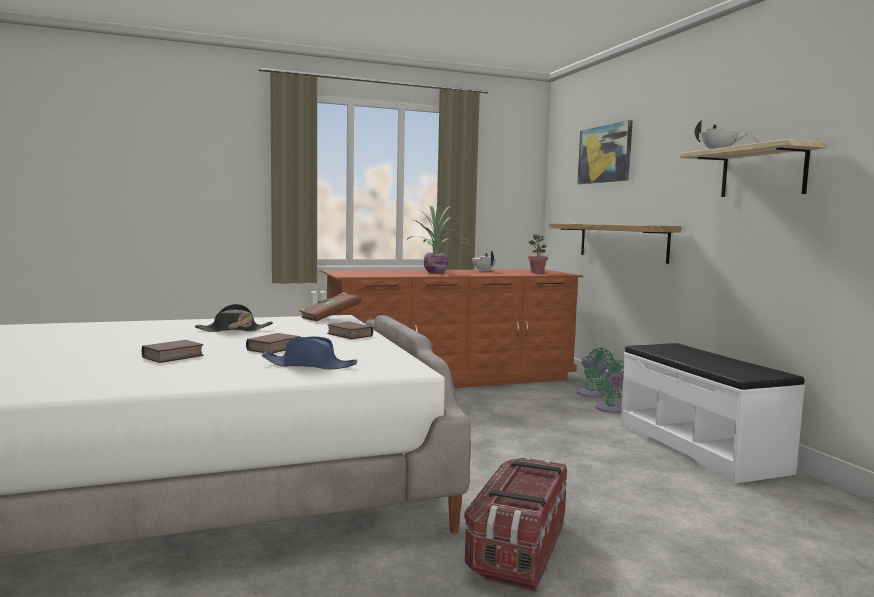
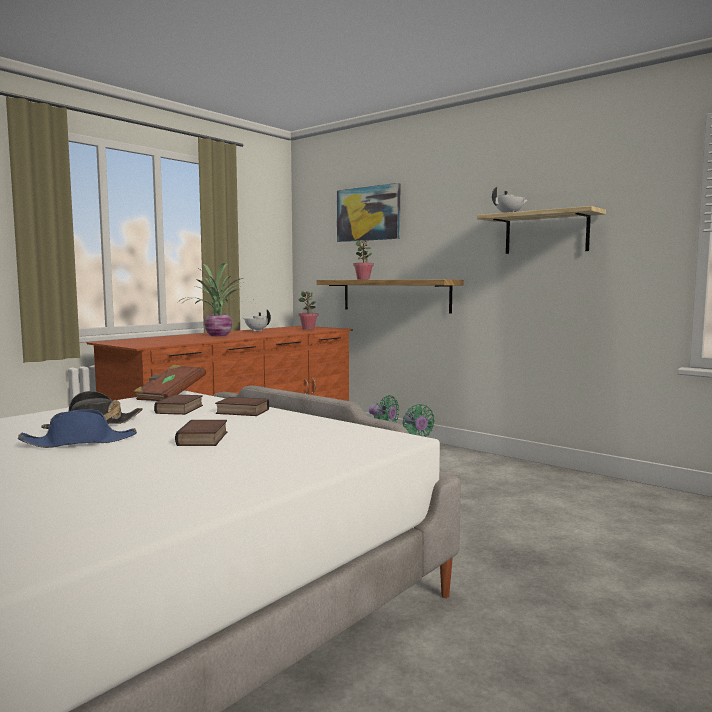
camera: 30 degrees left, 0 degrees up
(173, 357) = (107, 470): book -> book (180, 409)
(309, 365) = (295, 451): blue hat -> blue hat (80, 442)
(518, 549) = (514, 594): storage box -> none
(591, 223) = (363, 279): none -> potted plant
(700, 447) = (516, 470): white bench -> none

